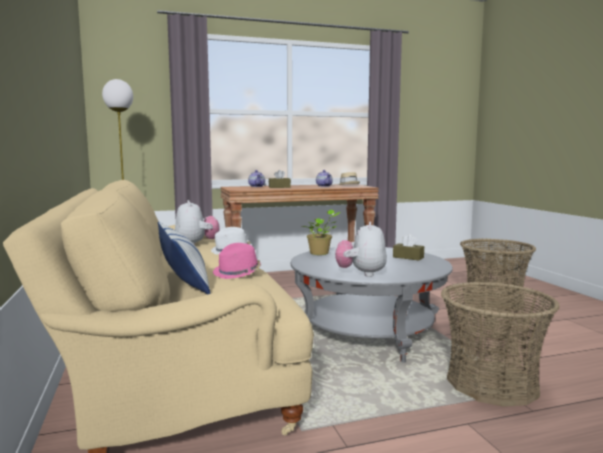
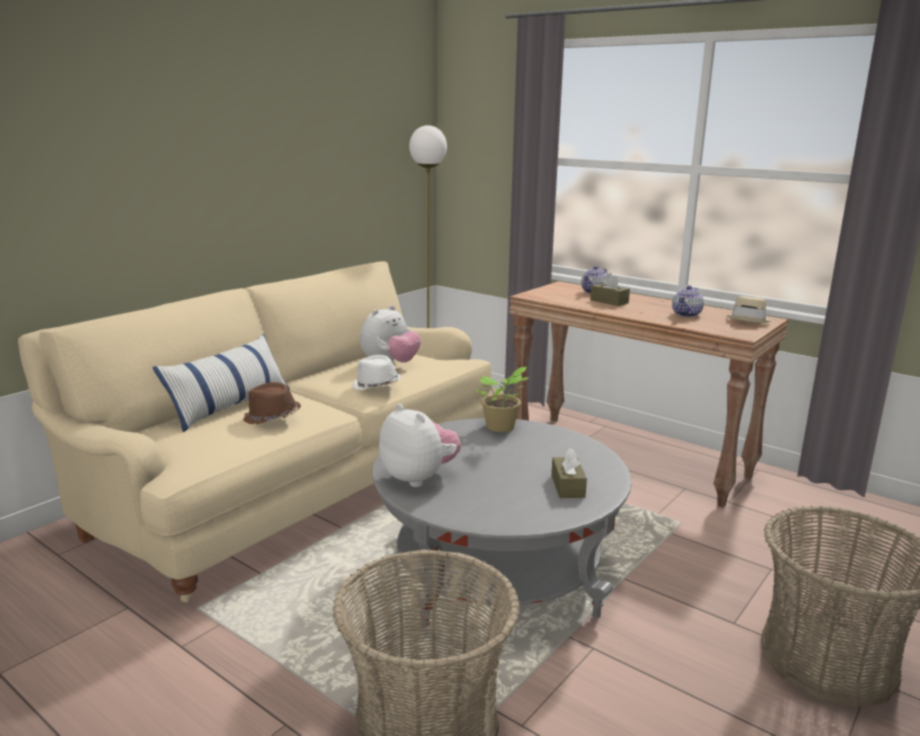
camera: 55 degrees right, 10 degrees up
(238, 273) = (272, 418): pink hat -> brown hat
(361, 274) = (419, 478): plush toy -> plush toy turned 75 degrees clockwise

